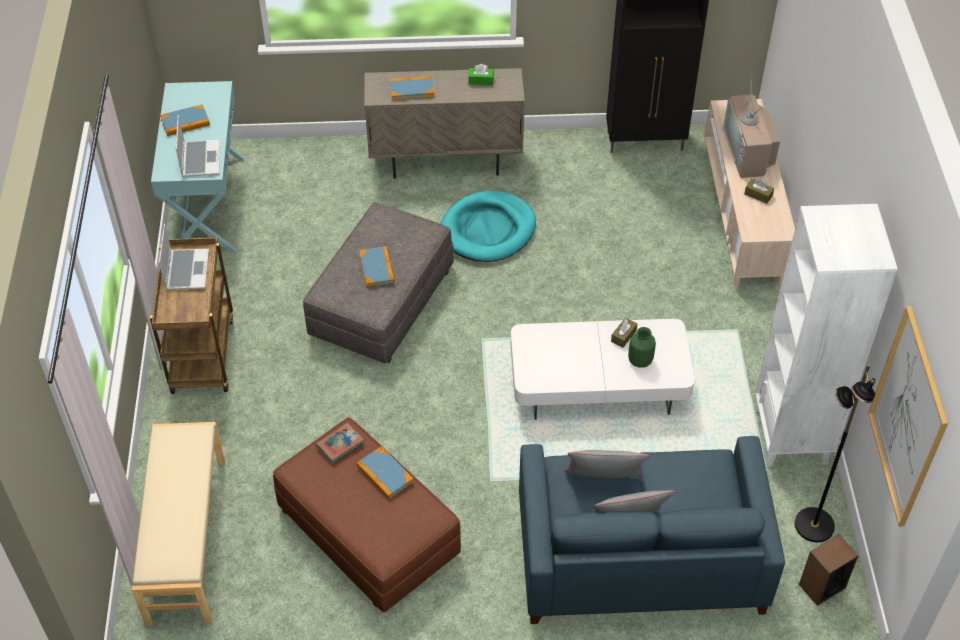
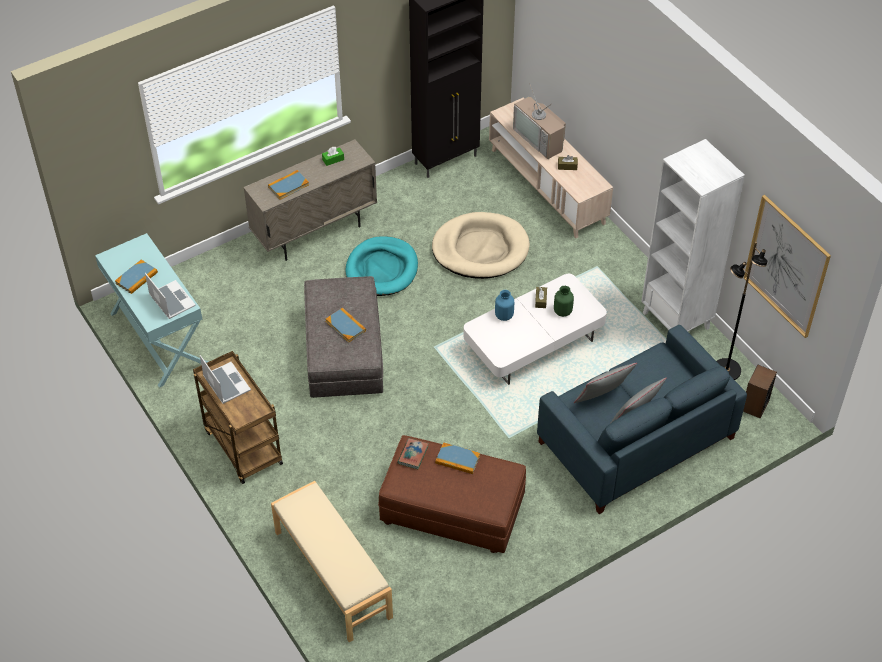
camera: 30 degrees left, 0 degrees up
(568, 335) = (504, 315): none -> blue vase
(613, 253) = (480, 249): none -> beige dog bed

